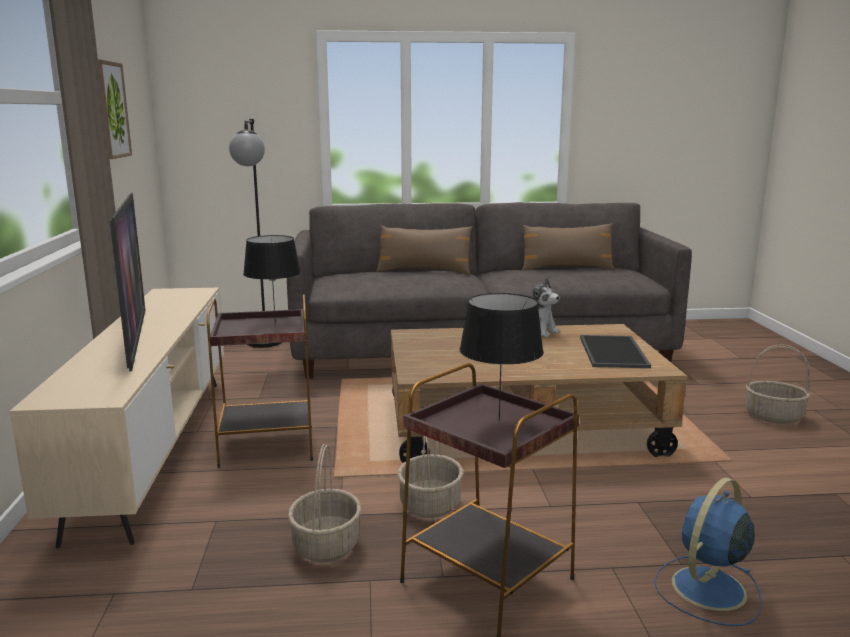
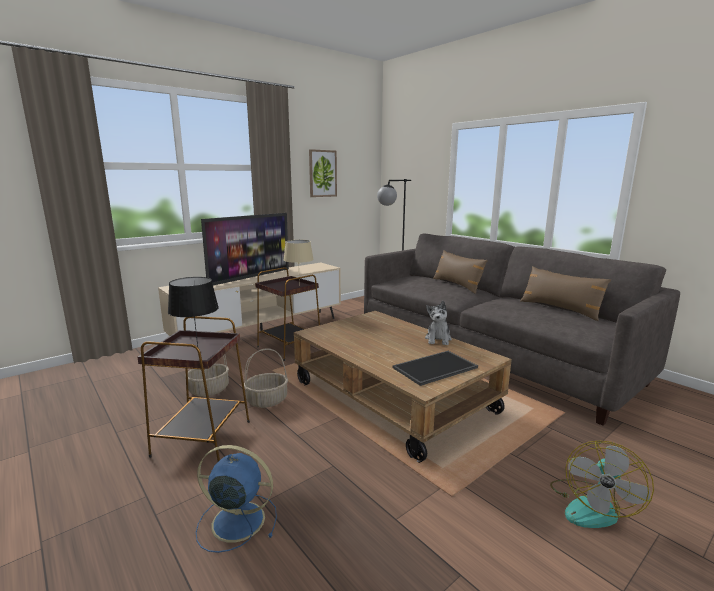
camera: 55 degrees right, 0 degrees up
(275, 322) = (299, 286): black table lamp -> beige table lamp
(774, 416) = (591, 506): basket -> fan

